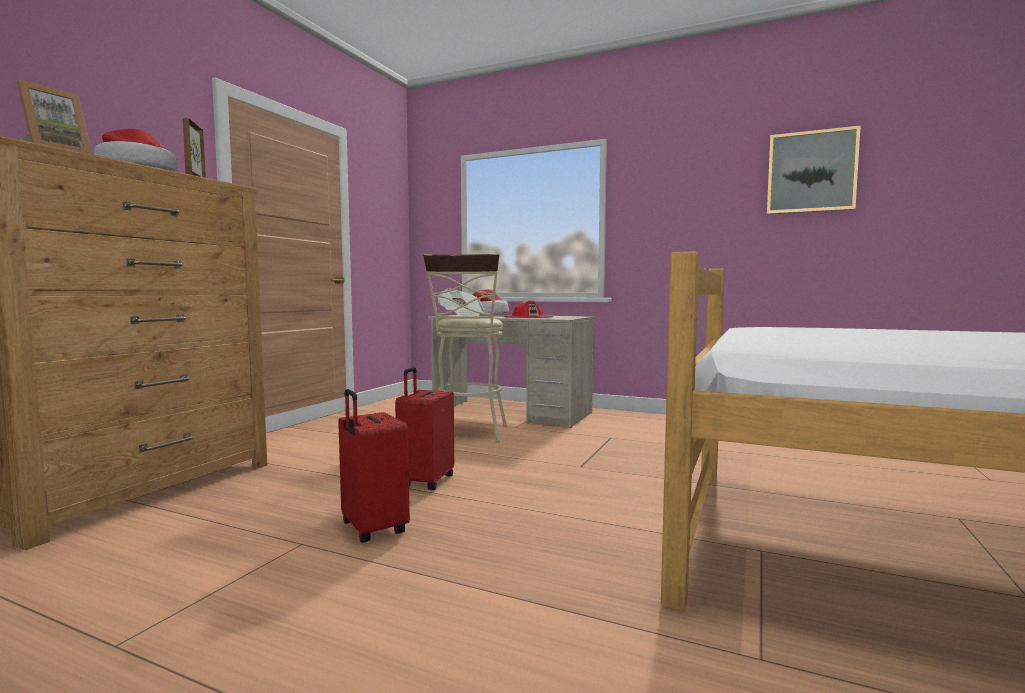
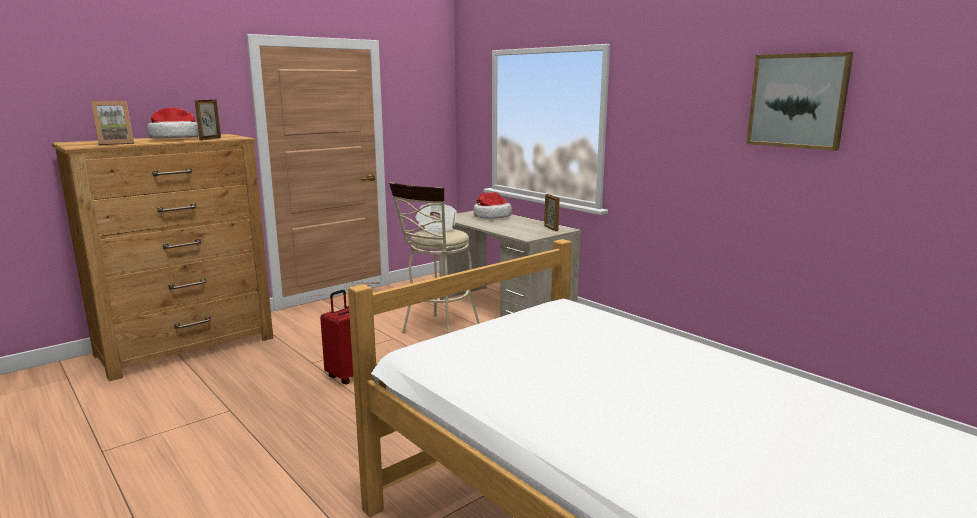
camera: 25 degrees right, 10 degrees up
(372, 529) = (275, 409): red suitcase -> none
(527, 316) = (515, 225): red hat -> none
(566, 316) = (551, 228): none -> picture frame

